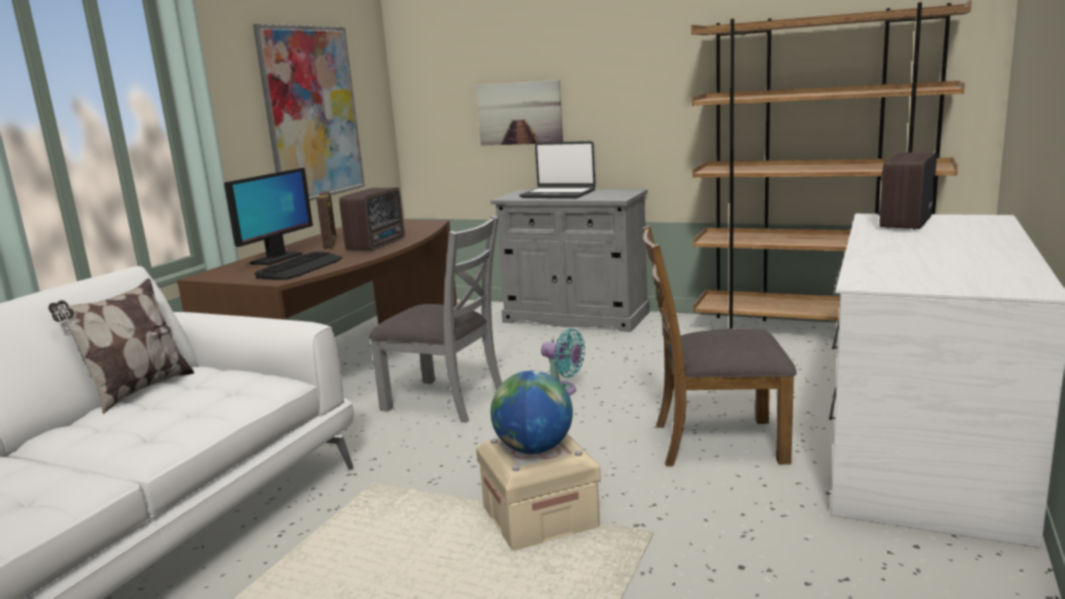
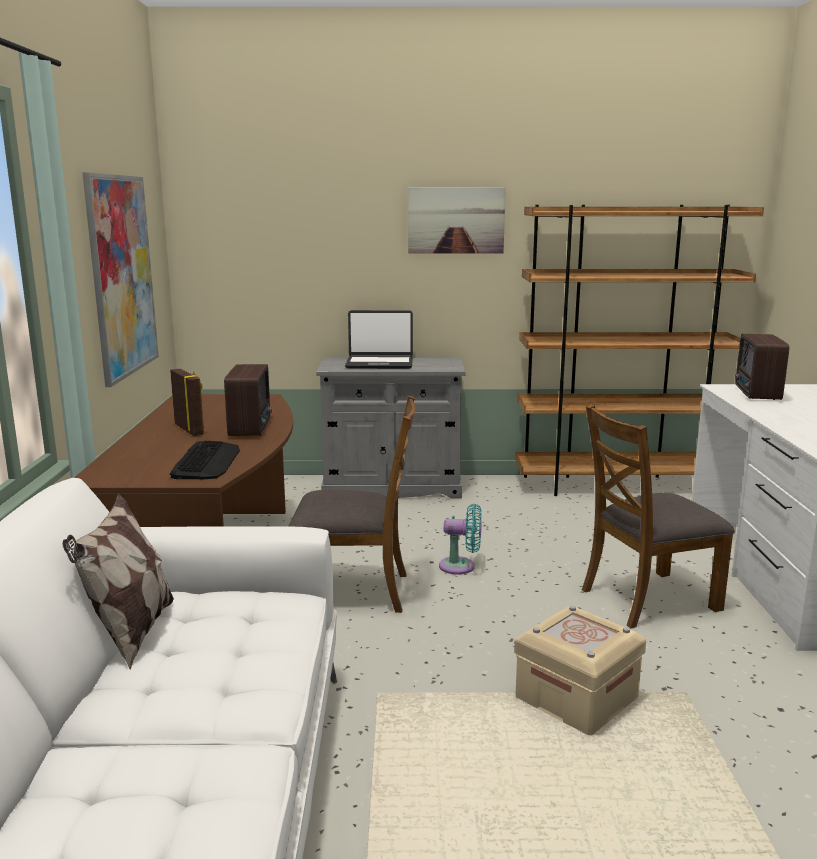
camera: 25 degrees left, 0 degrees up
(276, 259) = (152, 452): monitor -> none
(445, 400) = (354, 591): grey chair -> brown chair
(519, 113) = (326, 279): picture -> picture (456, 220)
(534, 449) = (582, 633): globe -> none

